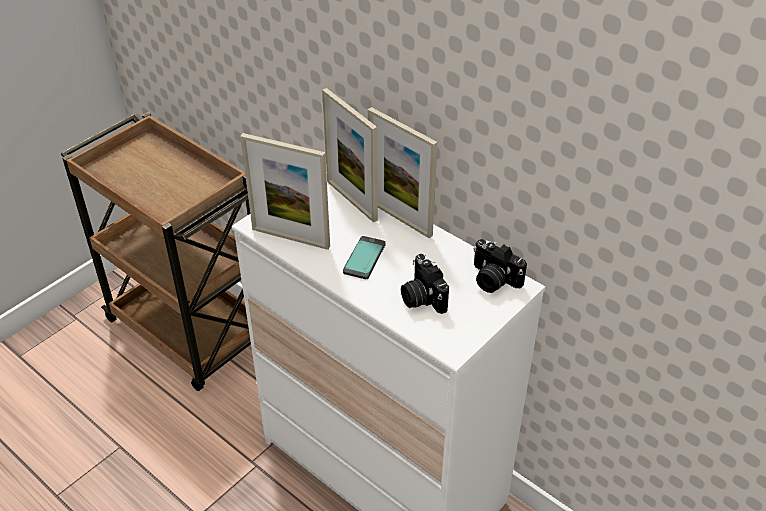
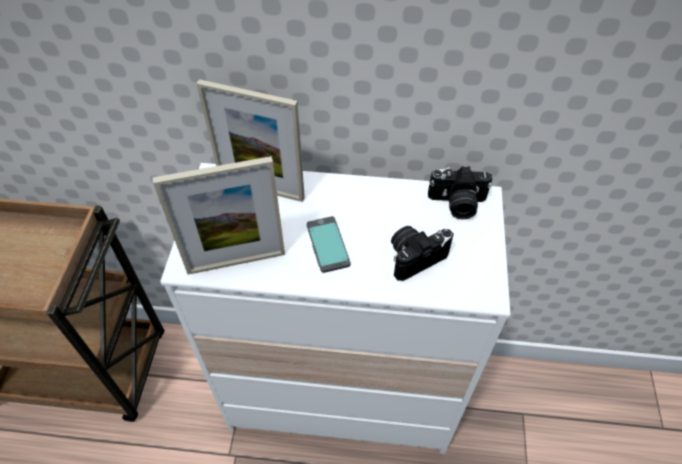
camera: 35 degrees left, 10 degrees up
(400, 218) = (323, 185): picture frame -> none
(421, 297) = (415, 256): camera -> camera turned 120 degrees clockwise

